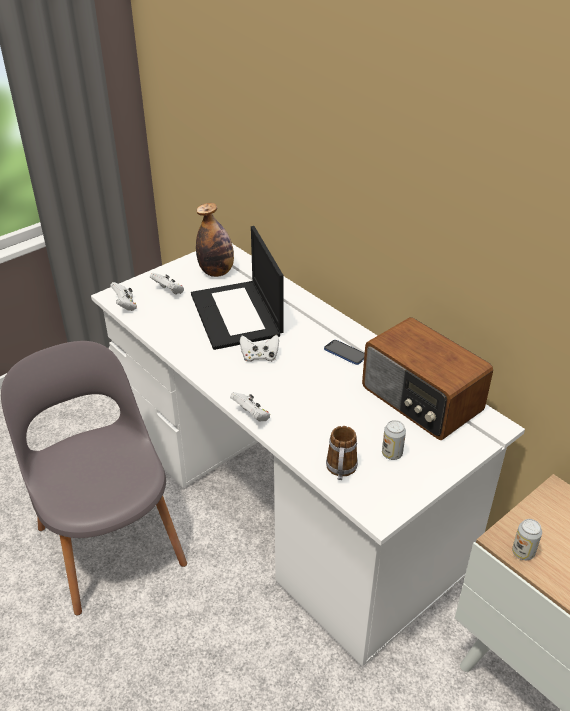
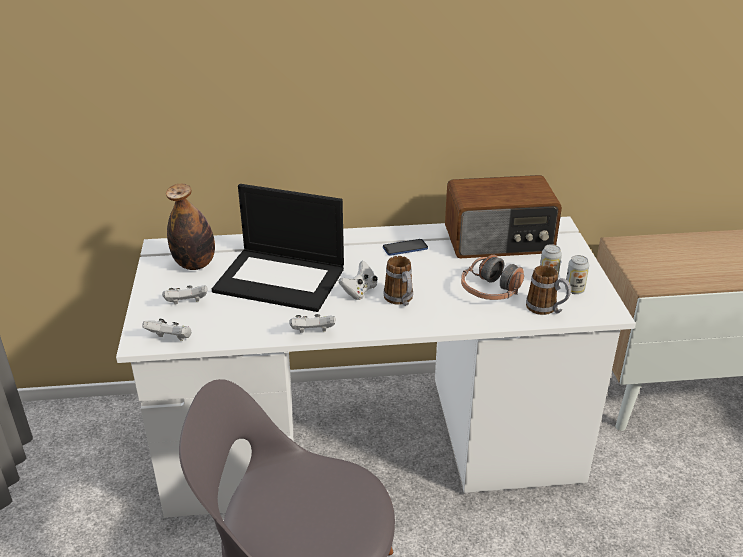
camera: 55 degrees left, 5 degrees down
(251, 416) = (436, 326): white game controller -> white game controller (313, 332)
(269, 382) = (400, 300): none -> mug
(334, 426) = (491, 291): none -> headphones
(523, 552) = (664, 283): can -> can (574, 290)

